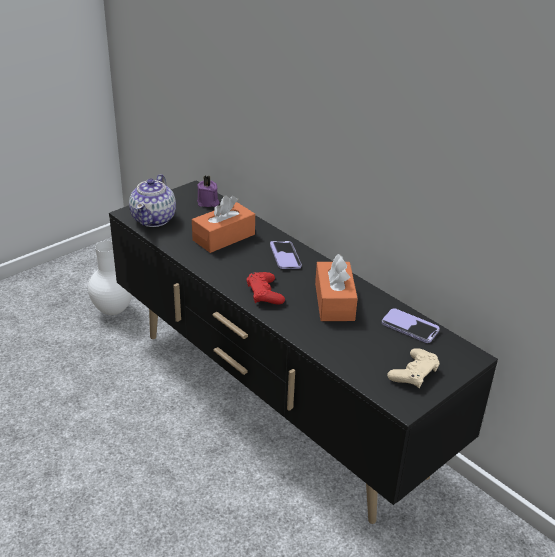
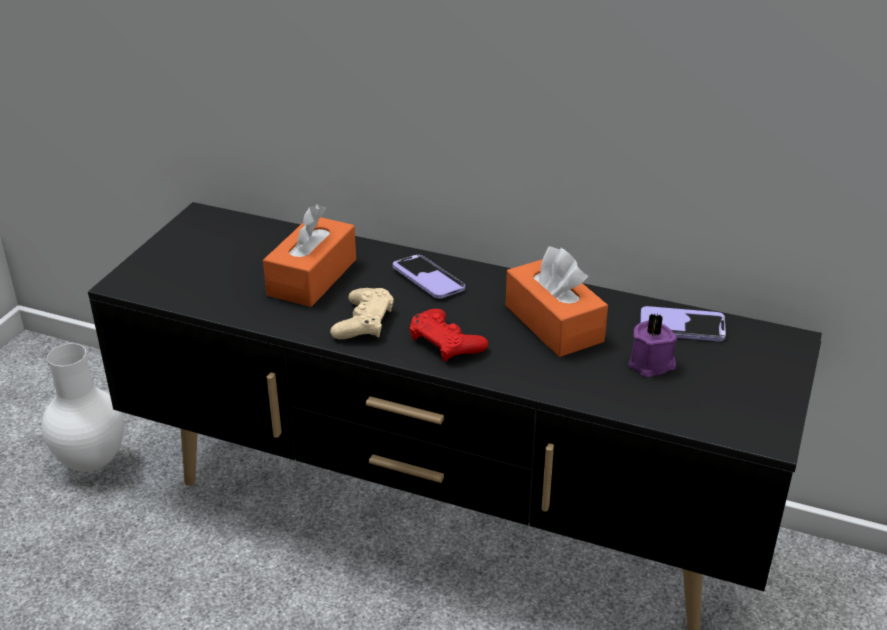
camera: 25 degrees left, 0 degrees up
(154, 219) = (176, 280): teapot -> none
(208, 202) = (242, 231): purple candle -> purple candle (652, 364)
(413, 373) = (741, 388): beige game controller -> beige game controller (363, 322)

